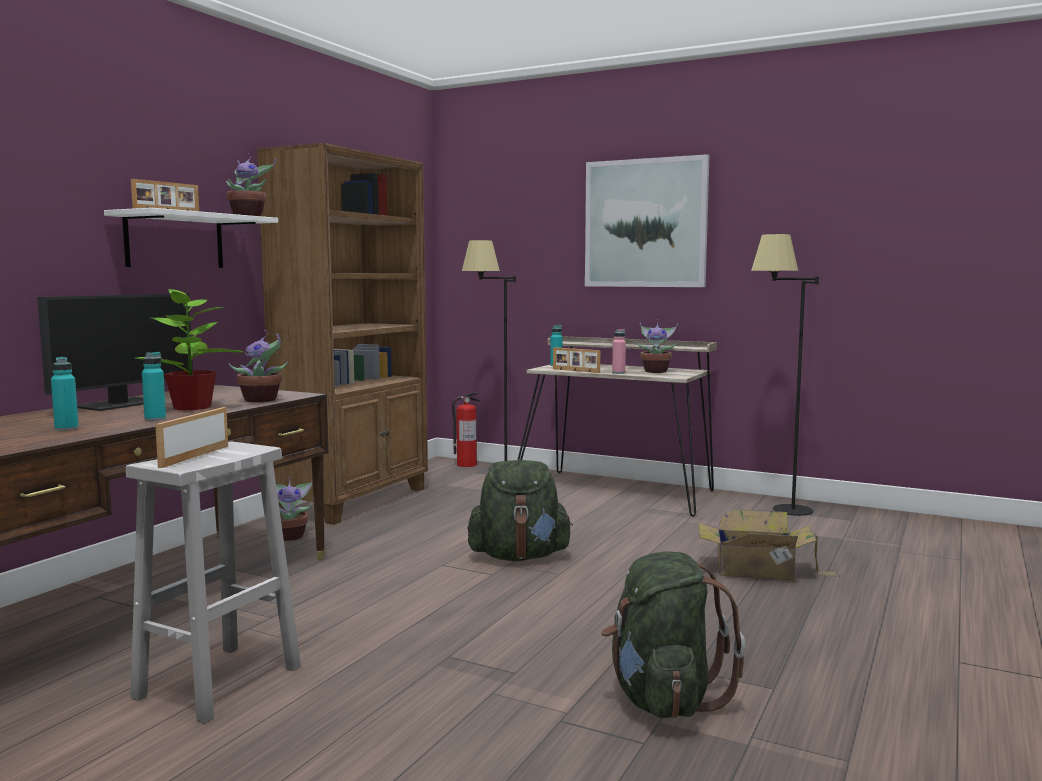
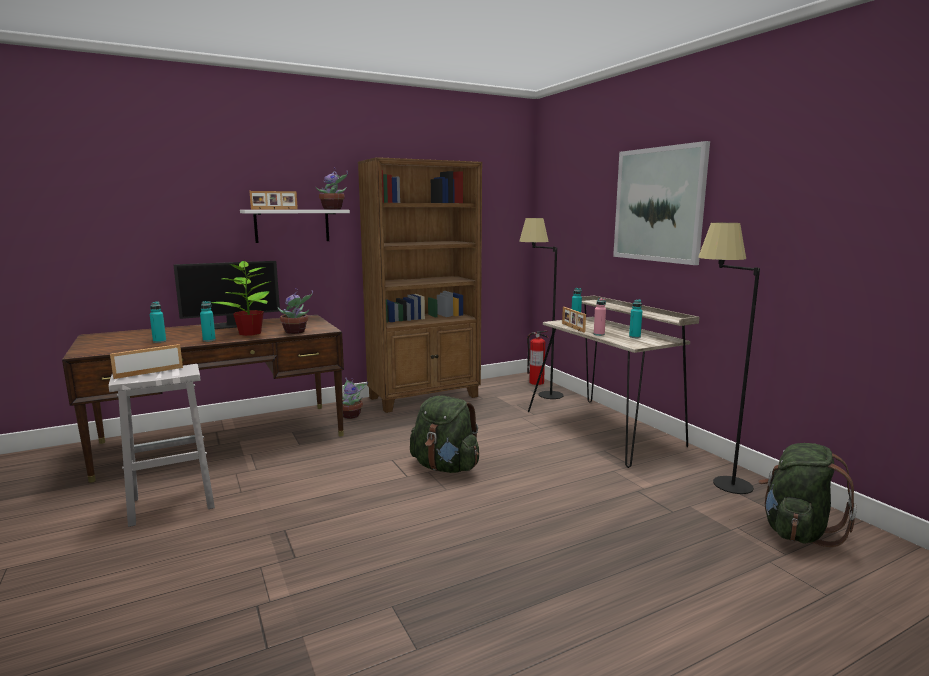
camera: 35 degrees right, 5 degrees up
(656, 371) = (634, 337): potted plant -> turquoise bottle
(663, 699) = (335, 619): green backpack -> green backpack (796, 531)
(758, 570) = (594, 535): cardboard box -> none

